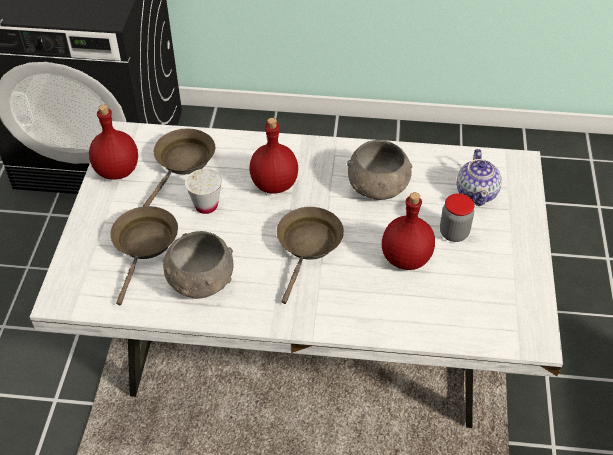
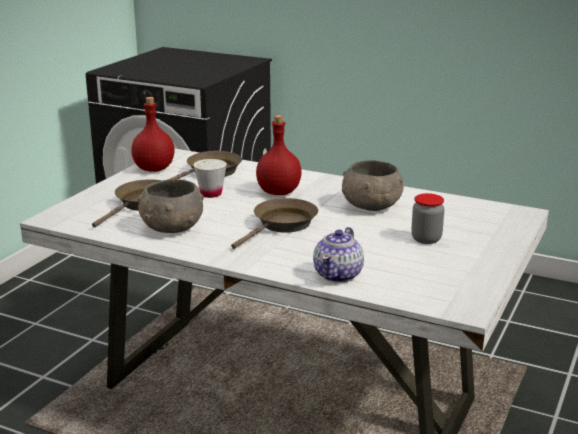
camera: 20 degrees right, 25 degrees down
(407, 259) = (368, 245): red bottle -> none
(477, 193) = (466, 222): teapot -> teapot (338, 275)

